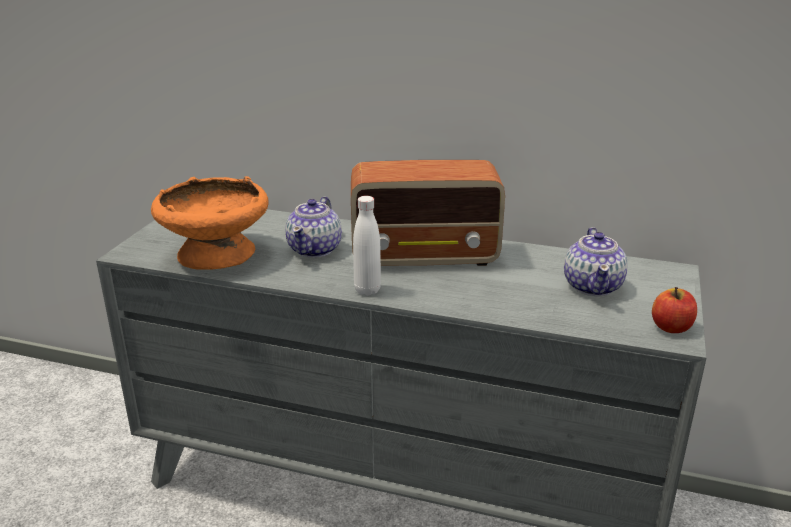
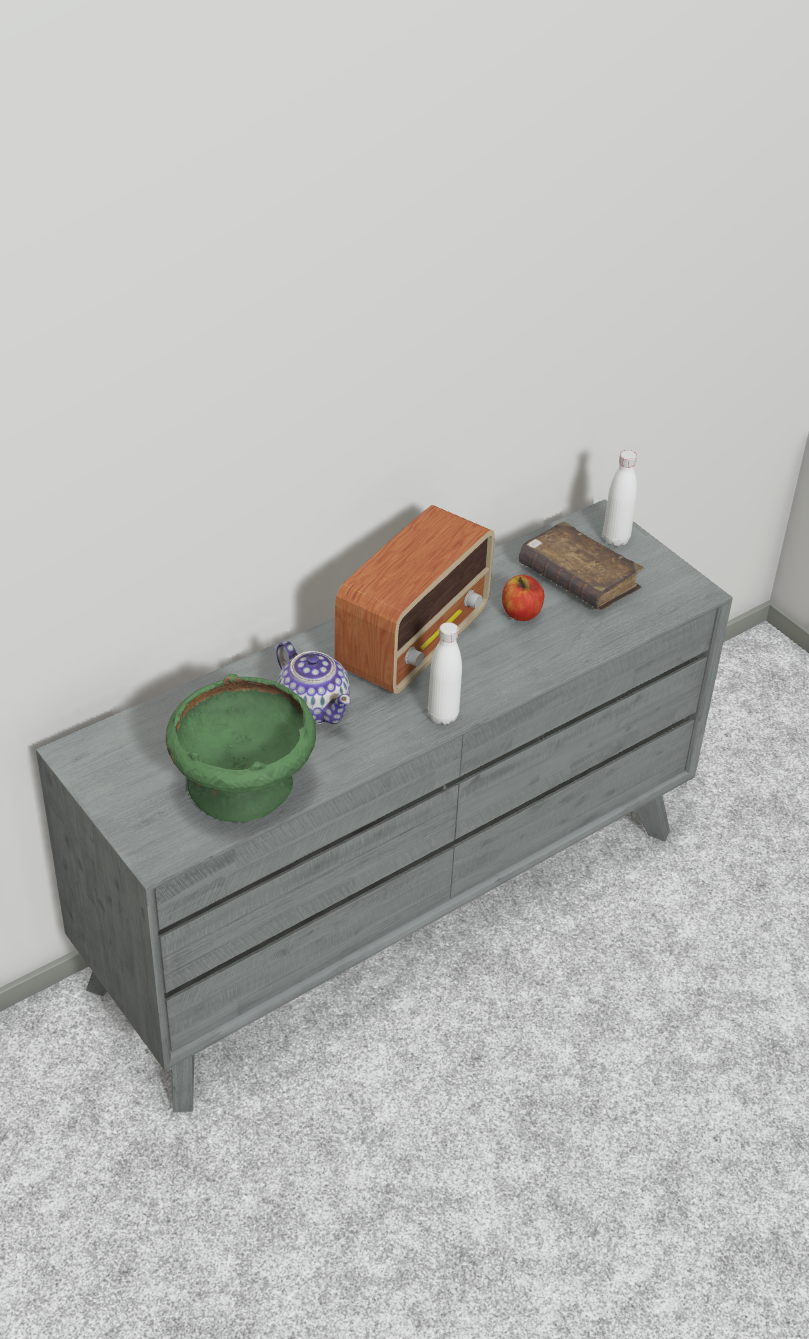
camera: 55 degrees left, 15 degrees up
(216, 255) = (243, 786): orange bowl -> green bowl
(593, 286) = (578, 579): teapot -> brown book
(664, 284) = (616, 539): none -> white bottle
(671, 327) = (680, 584): apple -> apple (521, 613)

